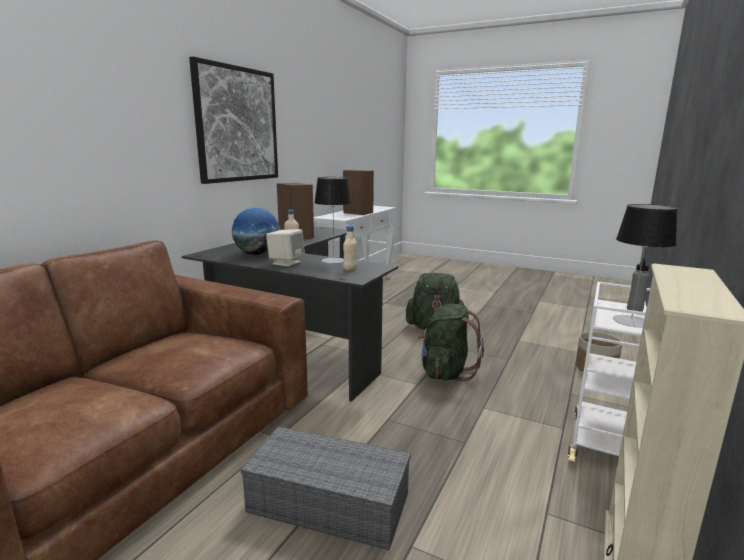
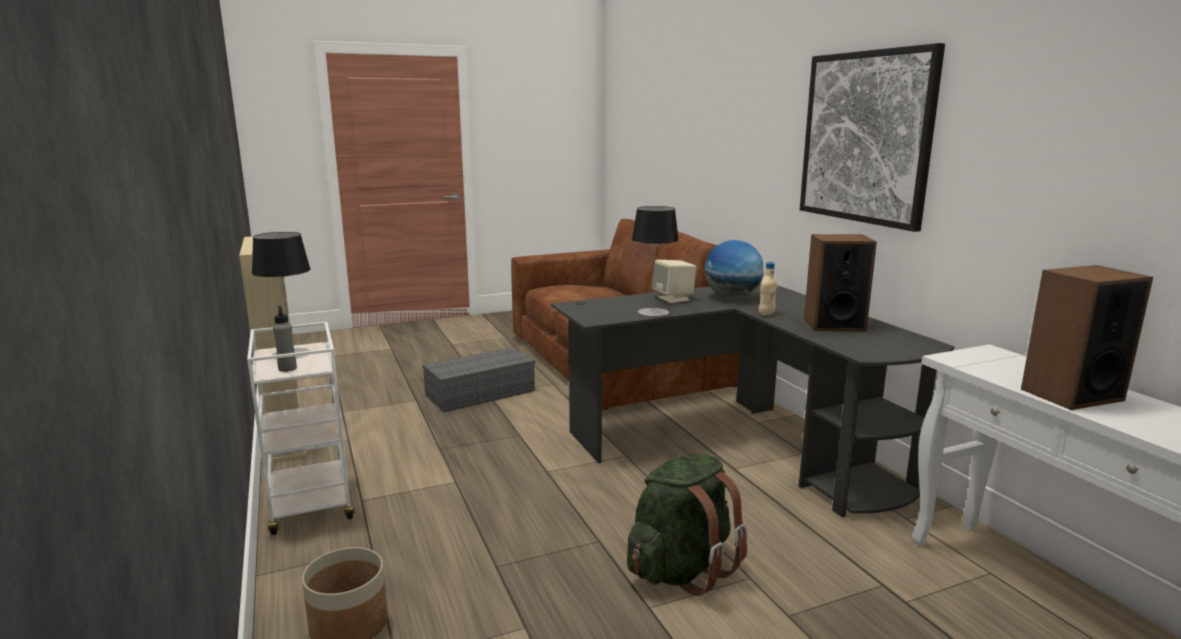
camera: 130 degrees right, 0 degrees up
(350, 269) = (605, 309): beige bottle -> none
(446, 372) = (541, 499): green backpack -> none

